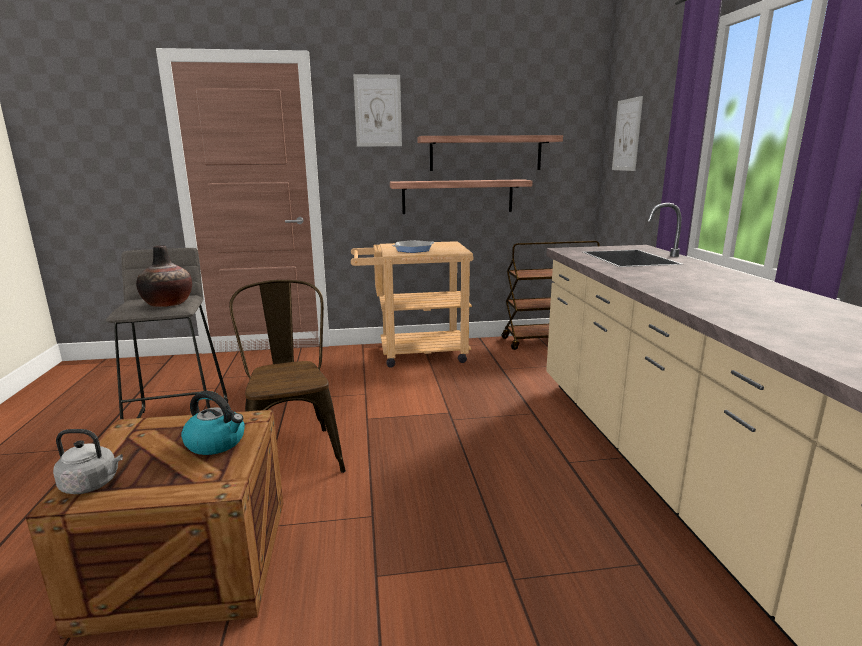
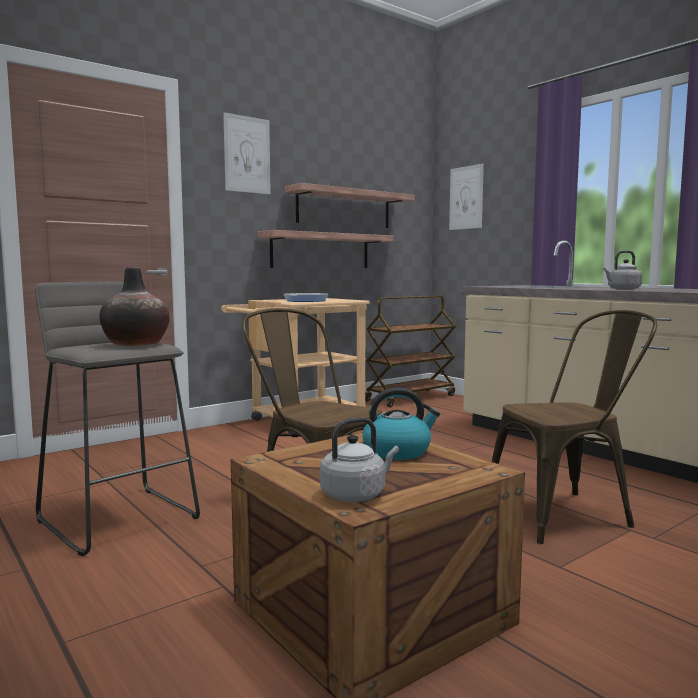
camera: 30 degrees left, 10 degrees down
(477, 519) = (567, 513): none -> brown chair
(659, 282) = (622, 289): none -> grey kettle

